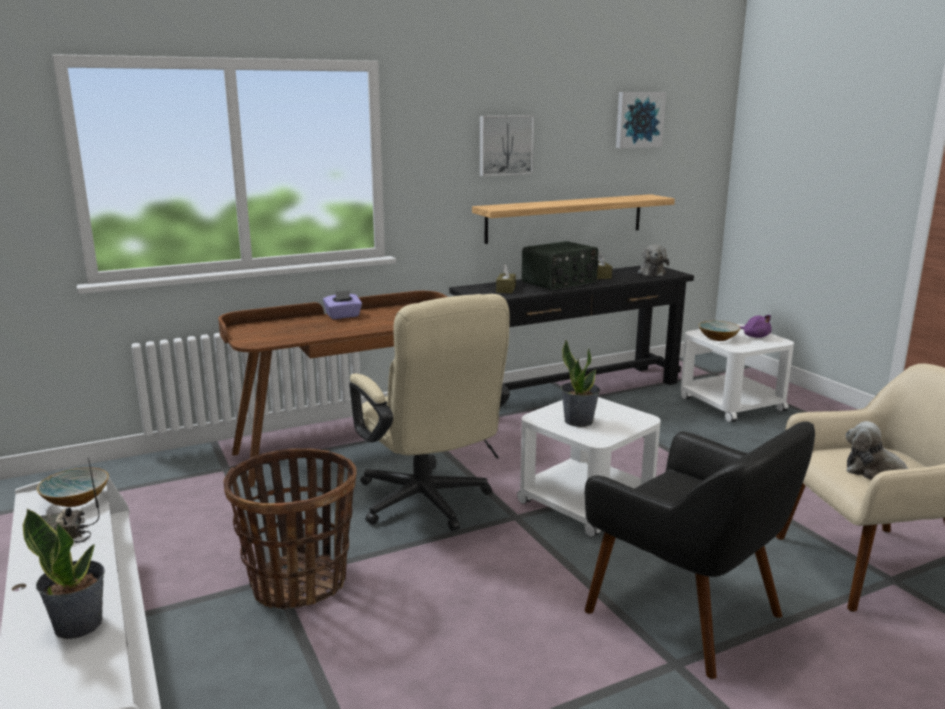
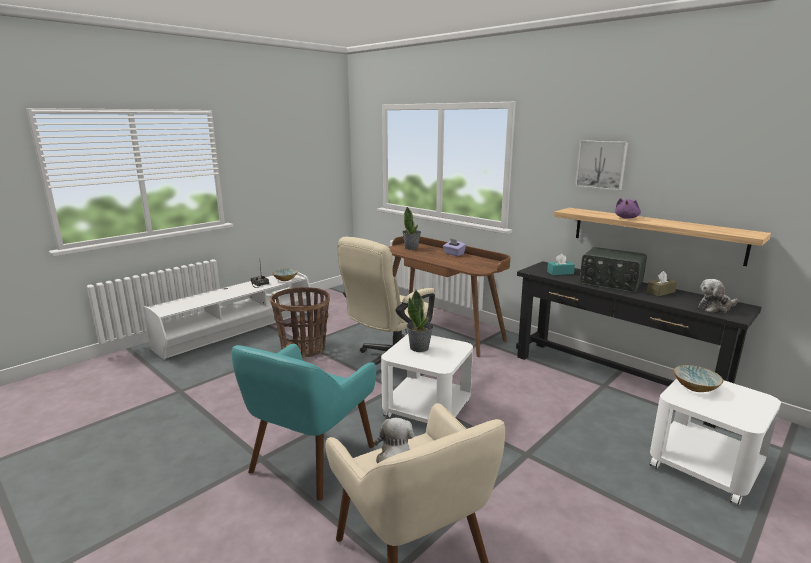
camera: 70 degrees right, 0 degrees up
(79, 624) = (204, 300): potted plant -> potted plant (411, 248)
(506, 289) = (560, 273): brown tissue box -> turquoise tissue box
(638, 119) = (761, 152): picture -> none
(686, 614) = (310, 459): black armchair -> turquoise armchair
(755, 336) = (739, 407): purple plush toy -> purple plush toy (627, 218)

